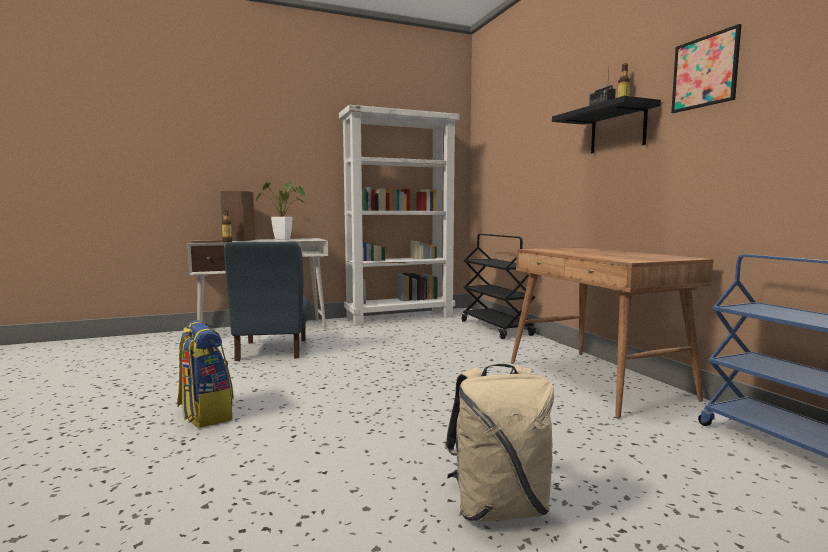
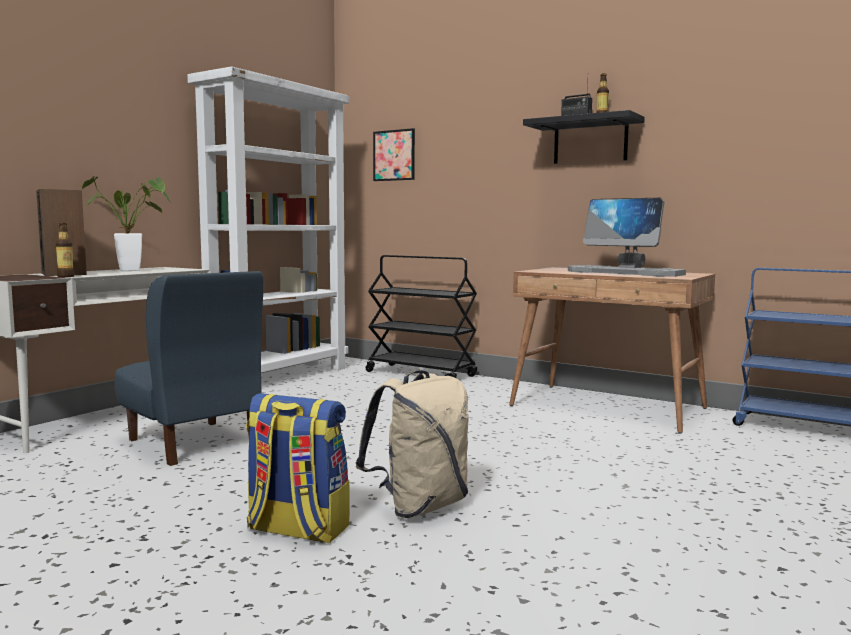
camera: 35 degrees left, 0 degrees up
(498, 507) = (735, 516): beige backpack -> beige backpack (419, 506)
(610, 254) = (625, 273): none -> monitor
(705, 72) = (693, 97): picture -> picture (394, 155)

